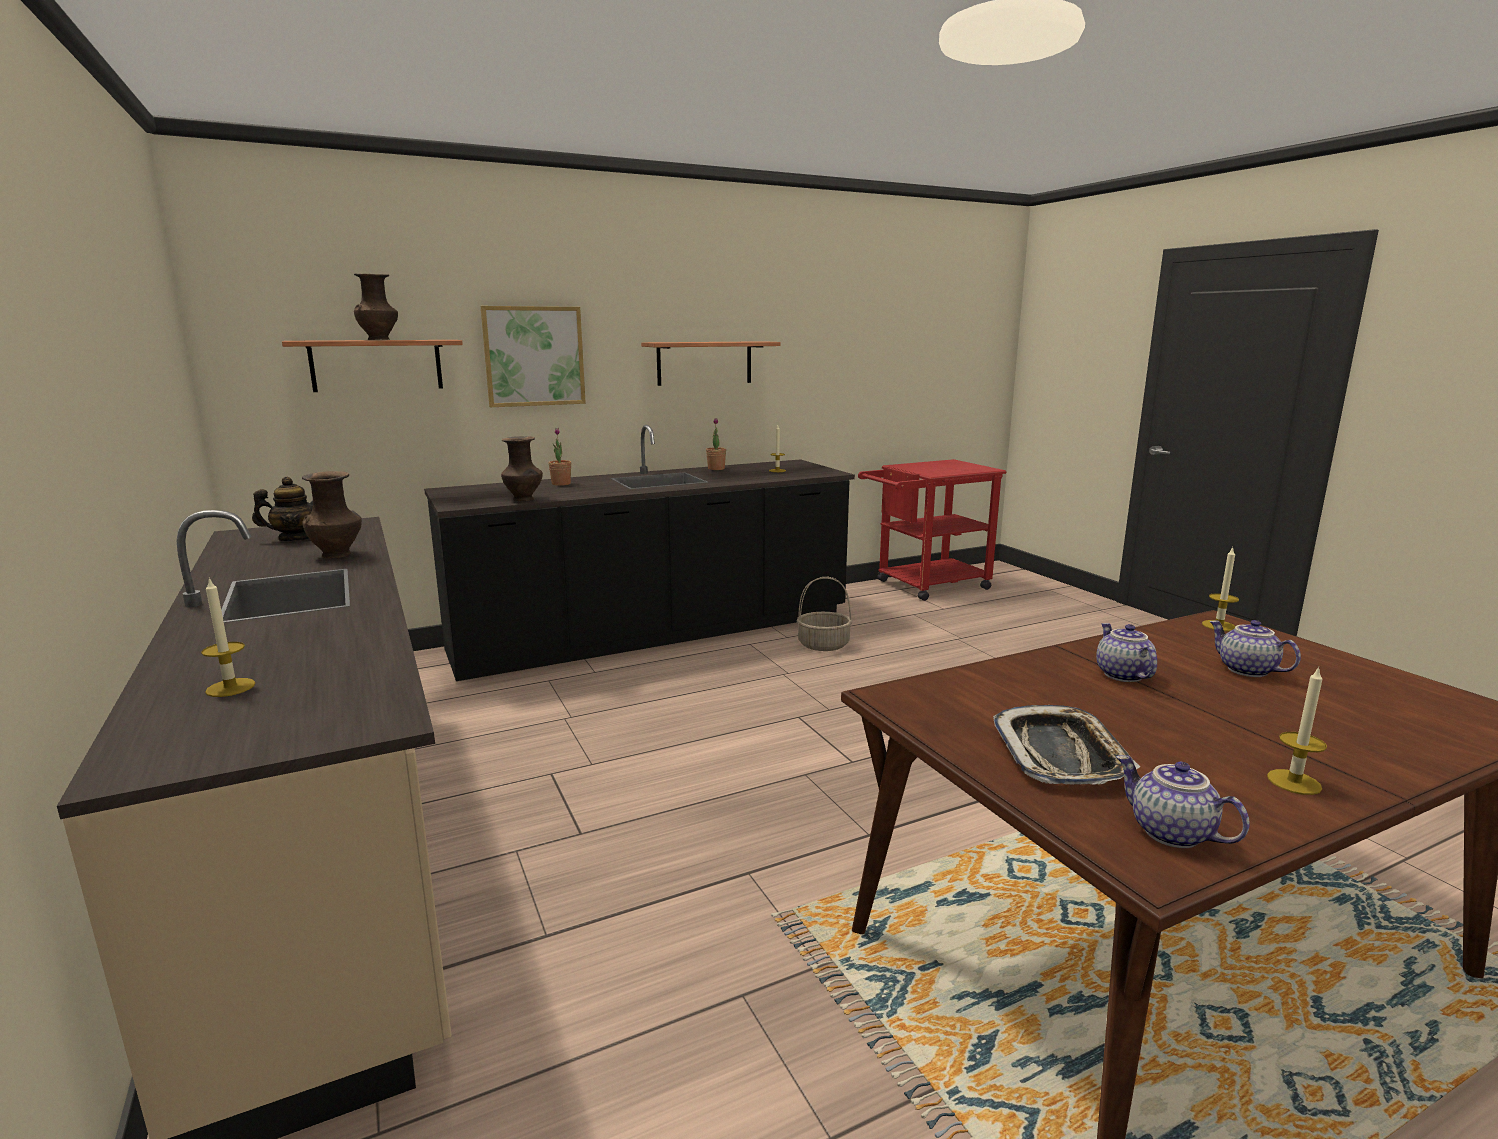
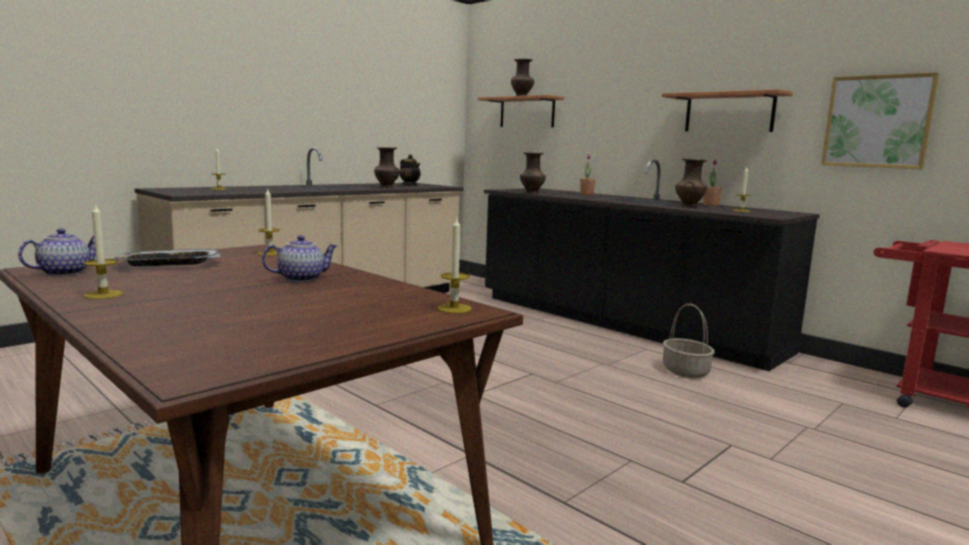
camera: 70 degrees right, 5 degrees down
(534, 356) = (603, 107): picture -> picture (877, 121)
(729, 476) = (689, 206): none -> brown vase
(943, 689) = (269, 253): none -> candle
(1245, 670) = (321, 304): teapot -> none

